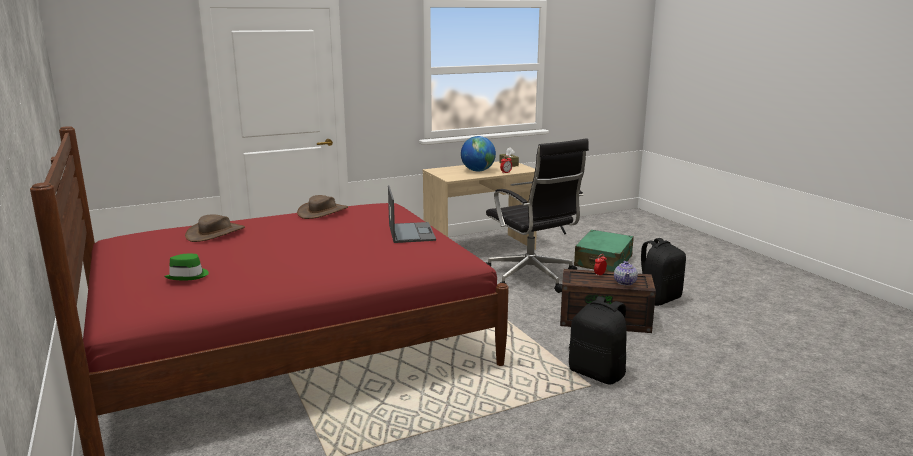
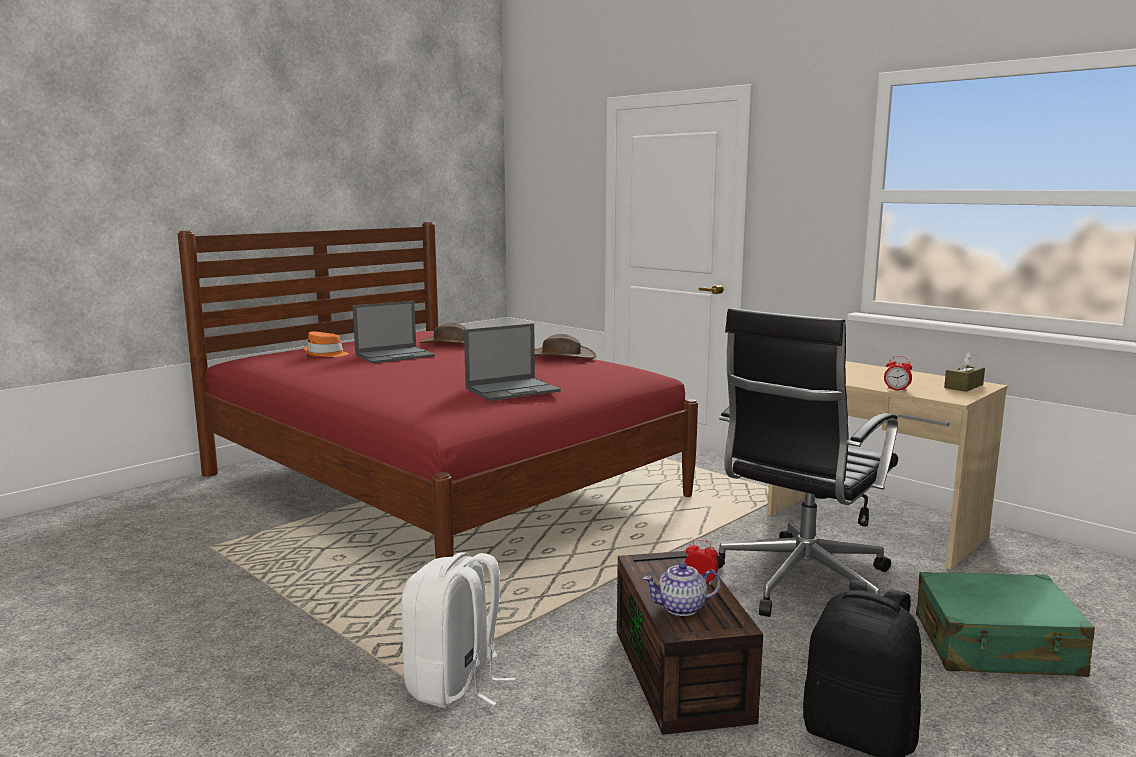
camera: 70 degrees right, 5 degrees down
(188, 276) = (325, 354): green hat -> orange hat
(241, 253) = (395, 355): none -> laptop
(477, 171) = (872, 377): globe -> none
(597, 373) = (455, 685): black backpack -> white backpack

